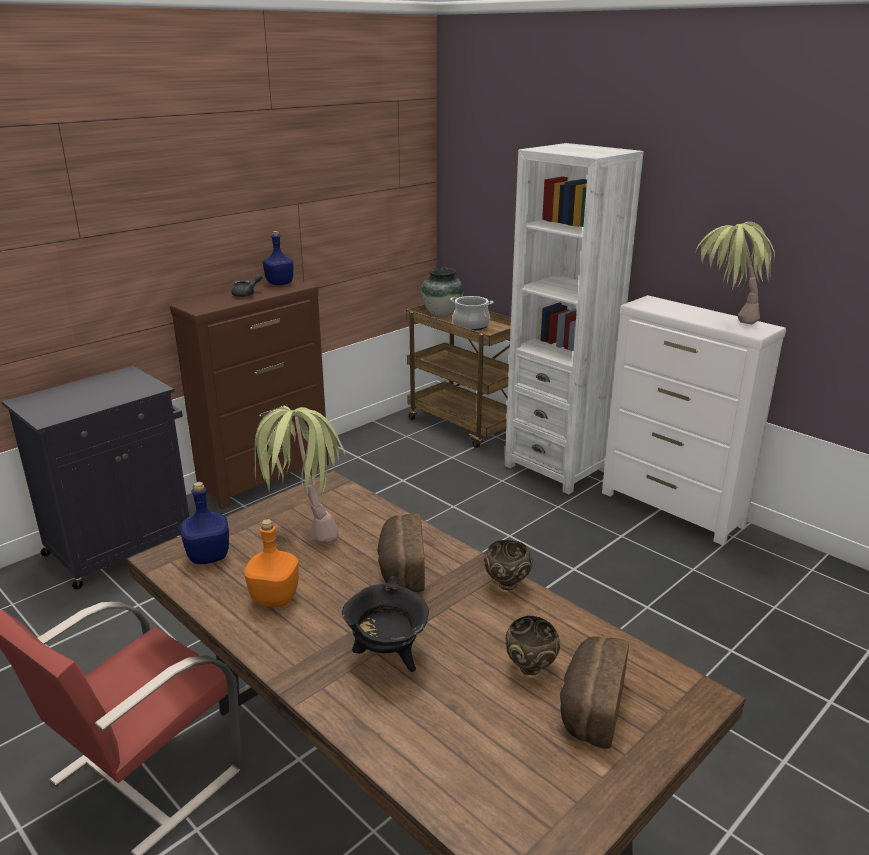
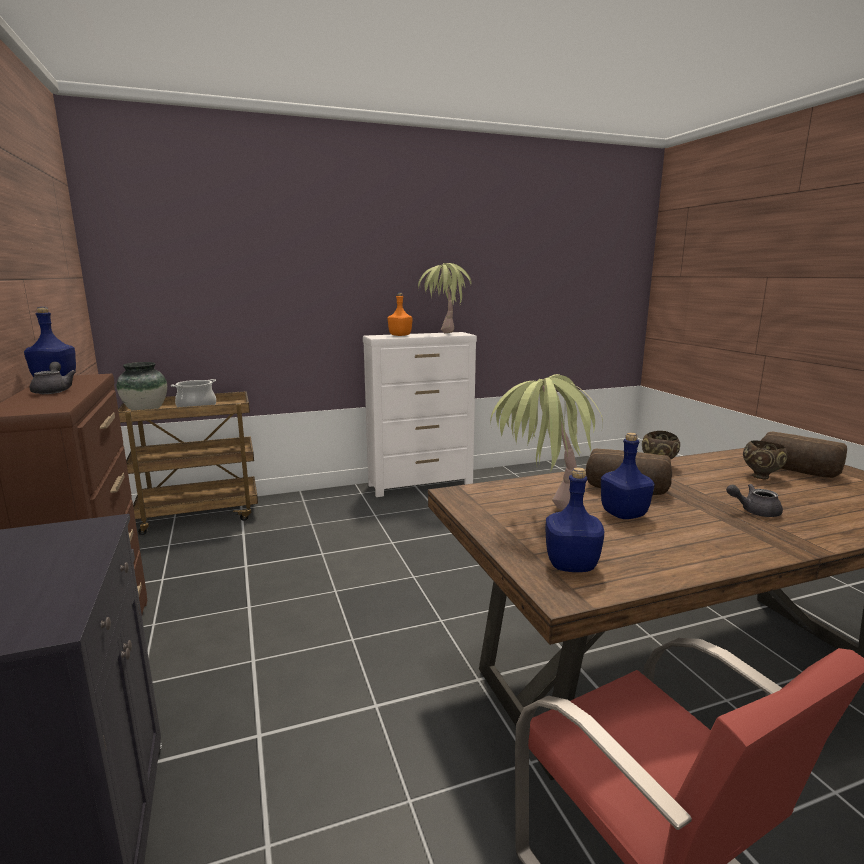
camera: 65 degrees left, 10 degrees down
(273, 598) = (664, 542): orange bottle -> orange bottle (400, 335)
(330, 571) = (623, 514): none -> blue bottle
(388, 656) = (754, 511): black cooking pot -> grey teapot
(557, 468) = (323, 501): white bookcase -> none

